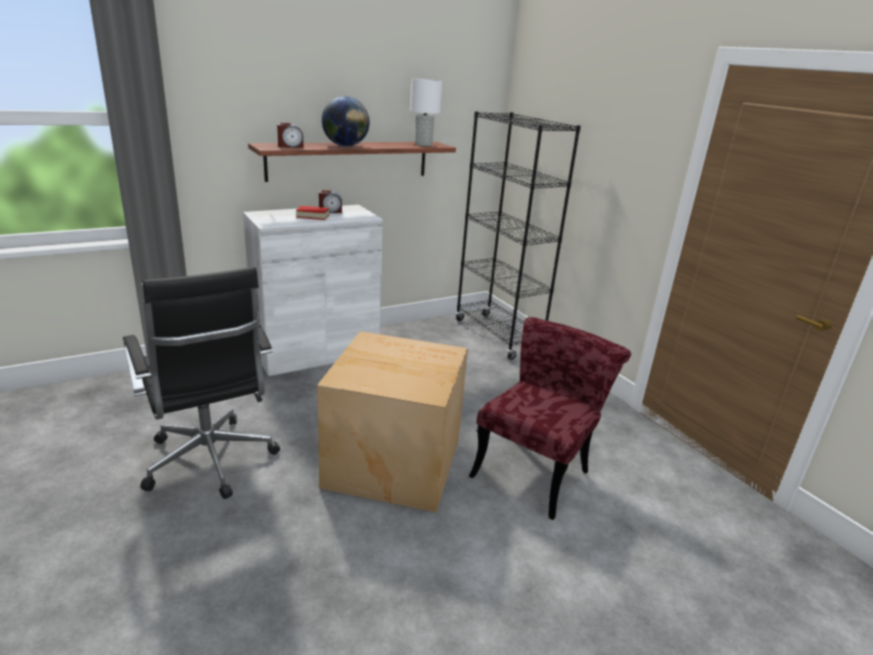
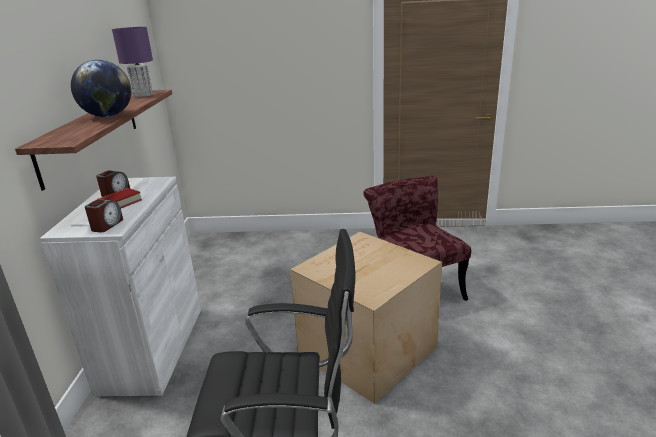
camera: 55 degrees left, 0 degrees up
(290, 146) = (73, 133): alarm clock -> alarm clock (107, 225)
(424, 144) = (143, 95): white table lamp -> purple table lamp
(497, 336) = (240, 242): black bookcase -> none

